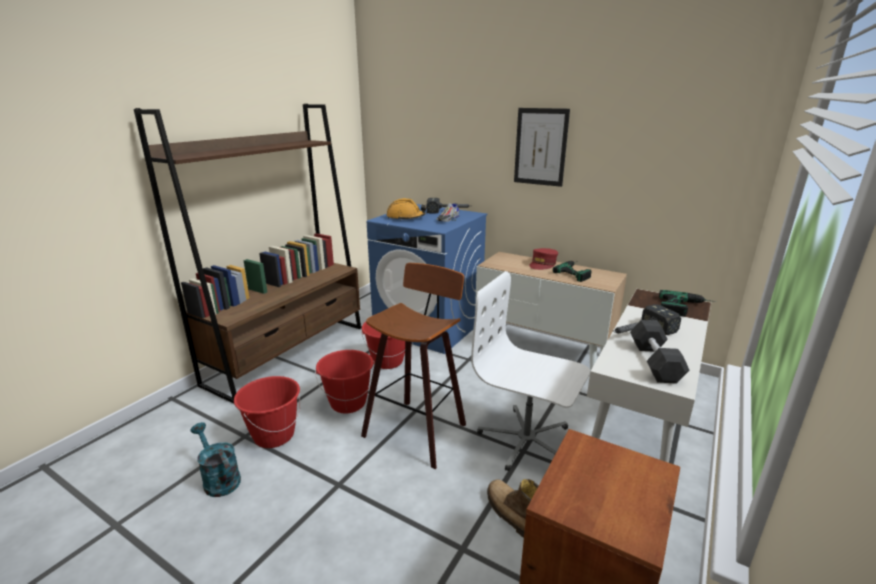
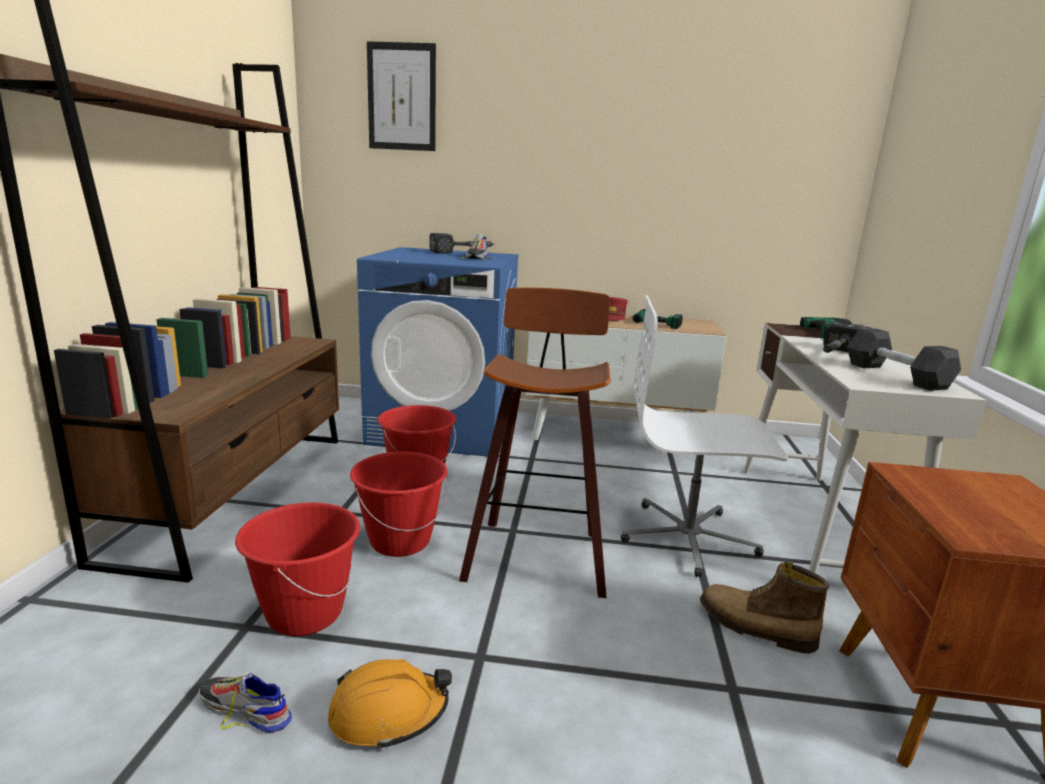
camera: 25 degrees left, 5 degrees down
(219, 479) = (245, 709): turquoise watering can -> shoe
(405, 217) = (413, 256): orange hard hat -> orange hard hat (388, 714)
(540, 147) = (594, 158): picture -> picture (402, 97)

